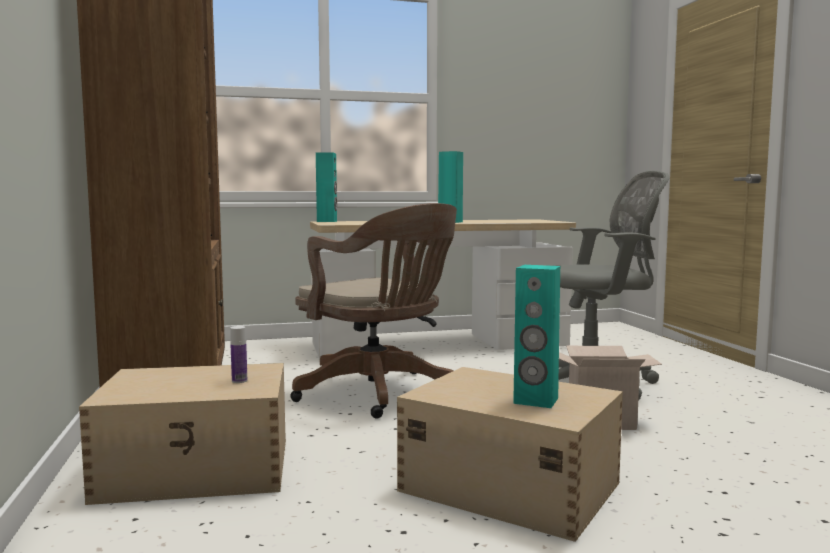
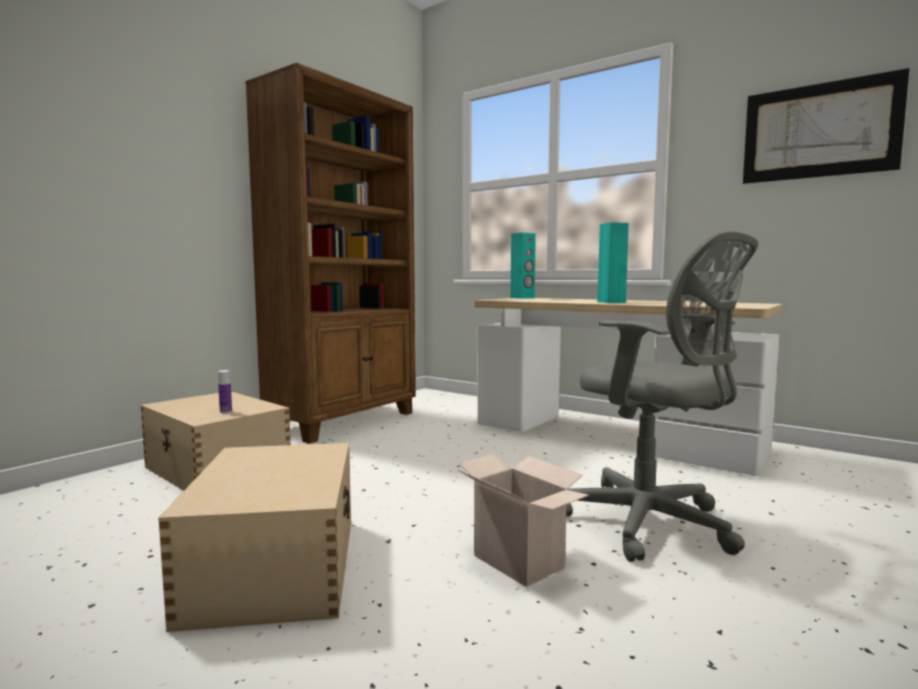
camera: 50 degrees right, 0 degrees up
(380, 394) = (437, 461): brown office chair -> none
(535, 401) = (253, 484): turquoise speaker -> none
(541, 91) = (819, 130): none -> picture

